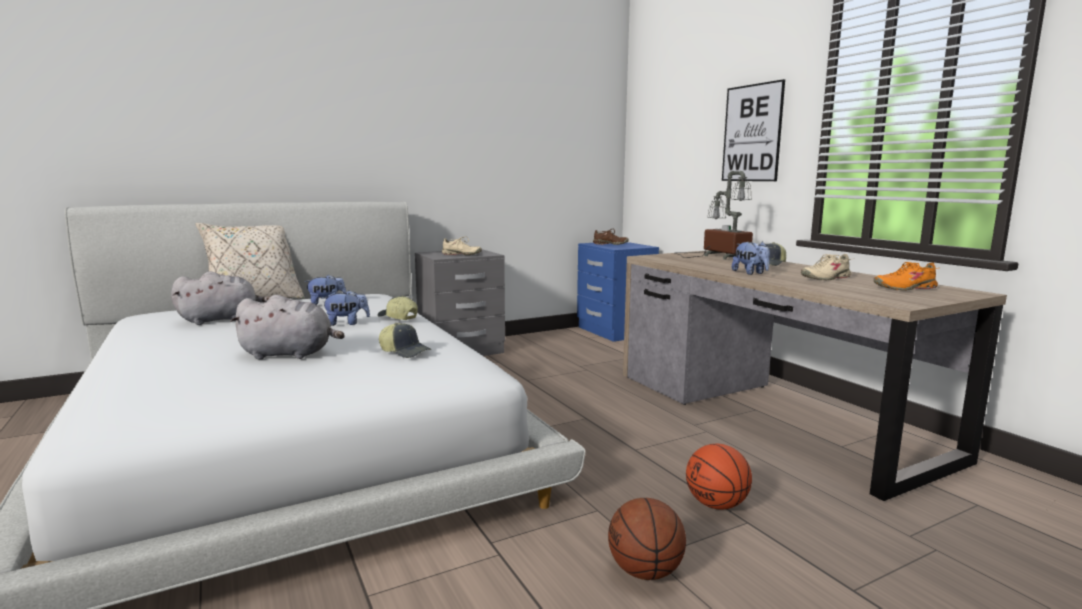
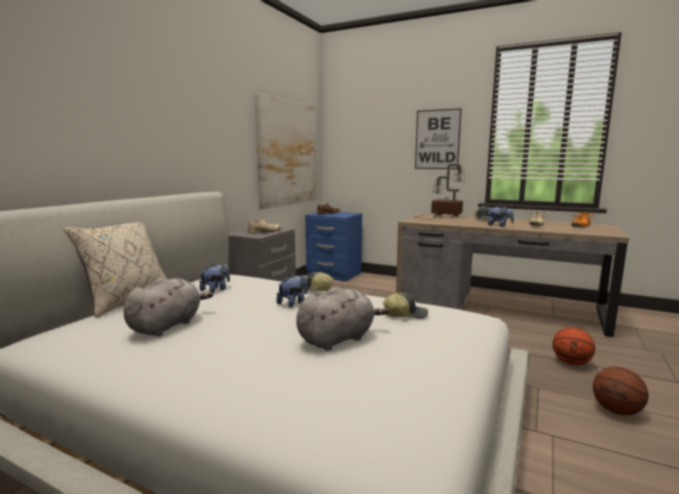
camera: 35 degrees left, 0 degrees up
(548, 159) = (288, 153): none -> picture

